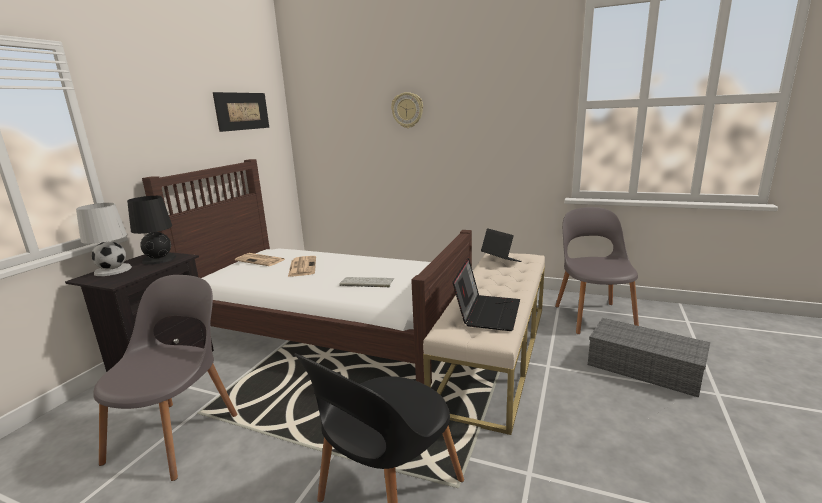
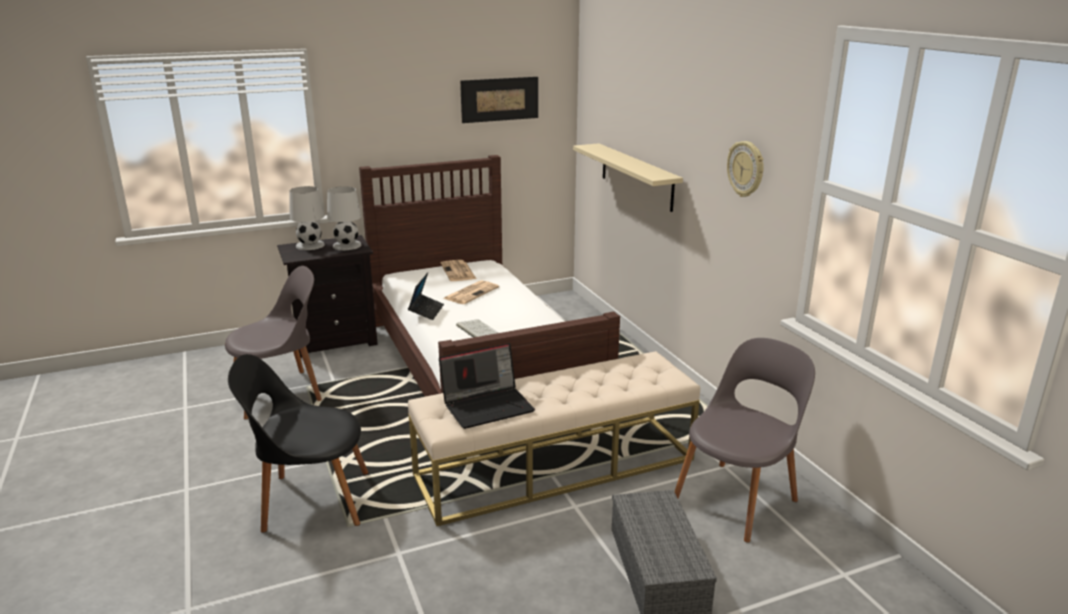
camera: 45 degrees right, 5 degrees up
(158, 259) = (346, 245): black table lamp -> white table lamp
(379, 152) = (636, 176): none -> beige shelf
(407, 110) = (662, 130): wall clock -> wall clock (746, 169)
(500, 260) = (633, 366): laptop -> laptop (426, 311)

